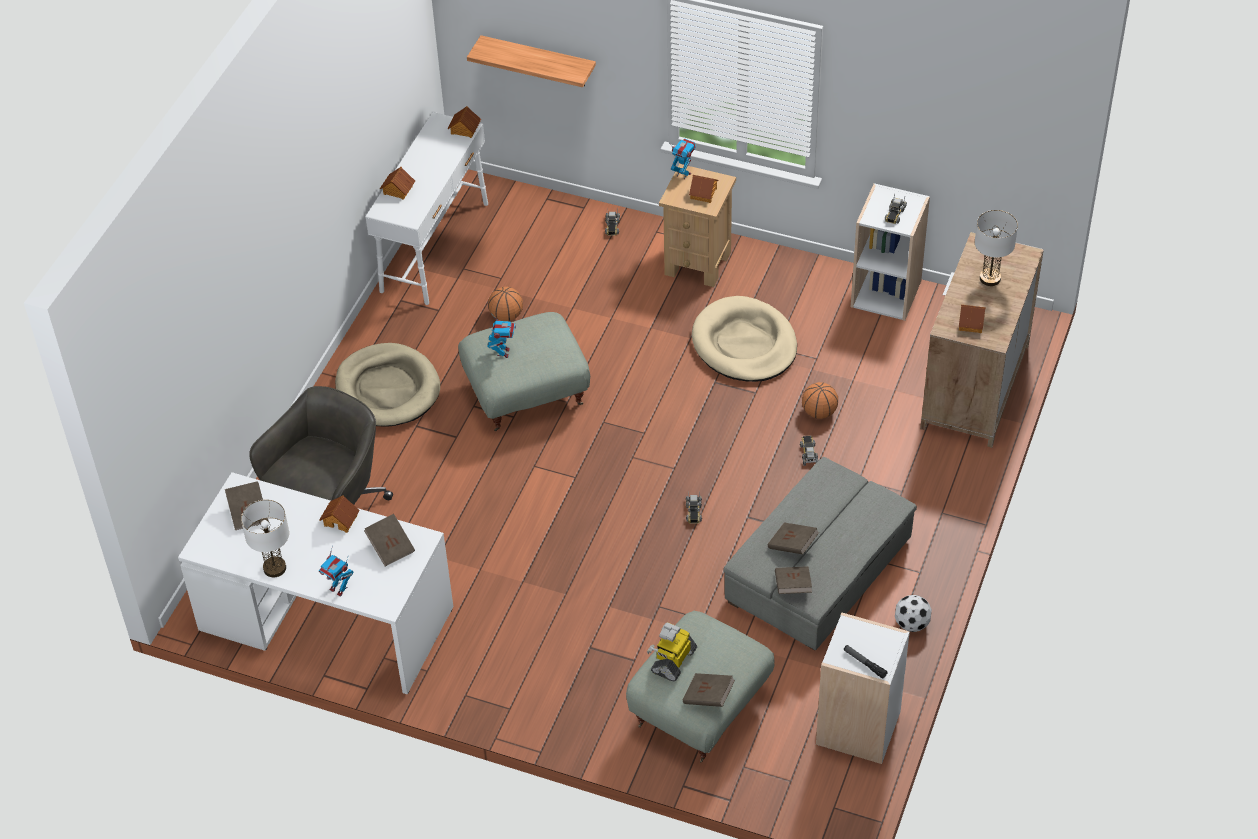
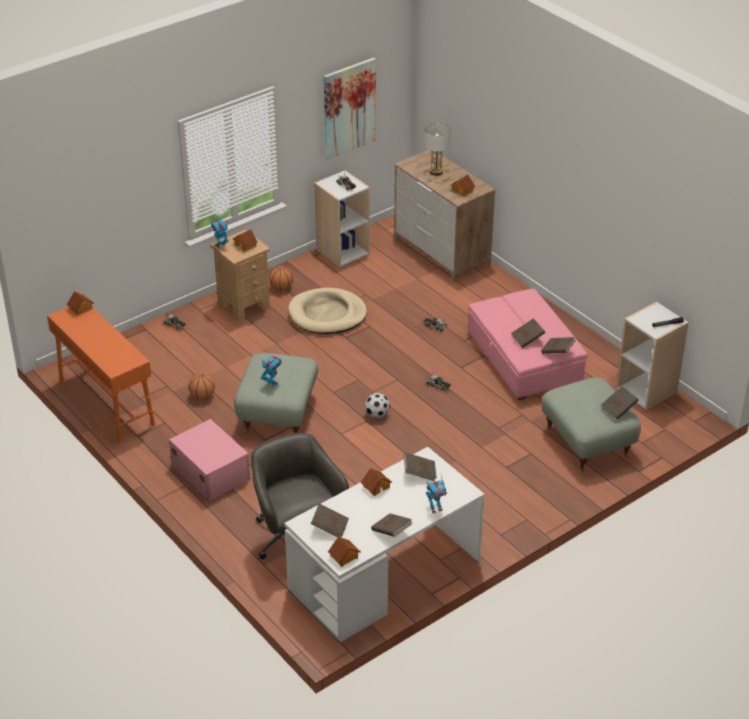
camera: 60 degrees left, 10 degrees down
(275, 568) = (391, 531): table lamp -> brown book
(387, 389) = (210, 471): beige dog bed -> pink storage box
(397, 190) = (103, 355): toy house -> toy house (344, 557)
(436, 248) = (107, 402): white console table -> orange console table
(538, 61) = (96, 233): shelf -> none
(673, 660) = (581, 411): toy robot -> none
(818, 570) = (523, 358): grey ottoman -> pink ottoman
(819, 412) = (407, 310): basketball -> basketball (281, 288)
(911, 623) = (589, 342): football -> football (377, 414)
(948, 120) = (349, 108): none -> picture

